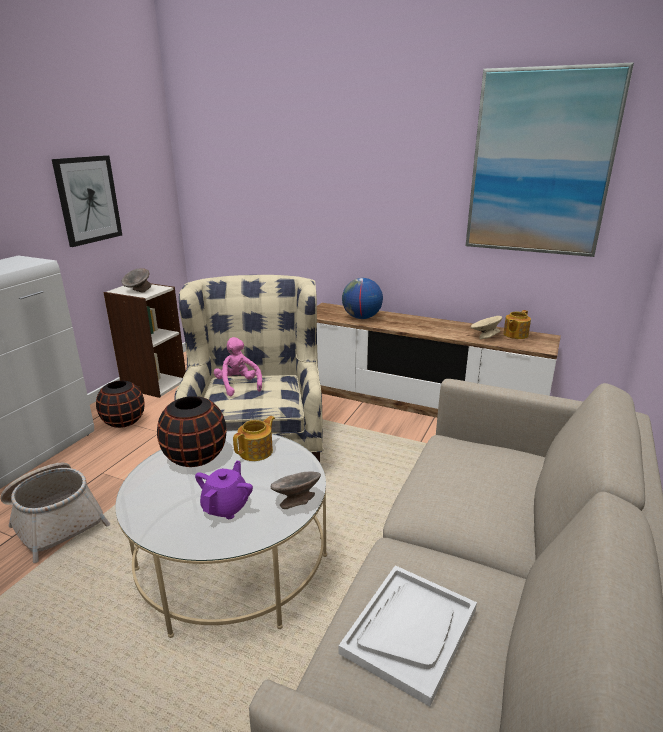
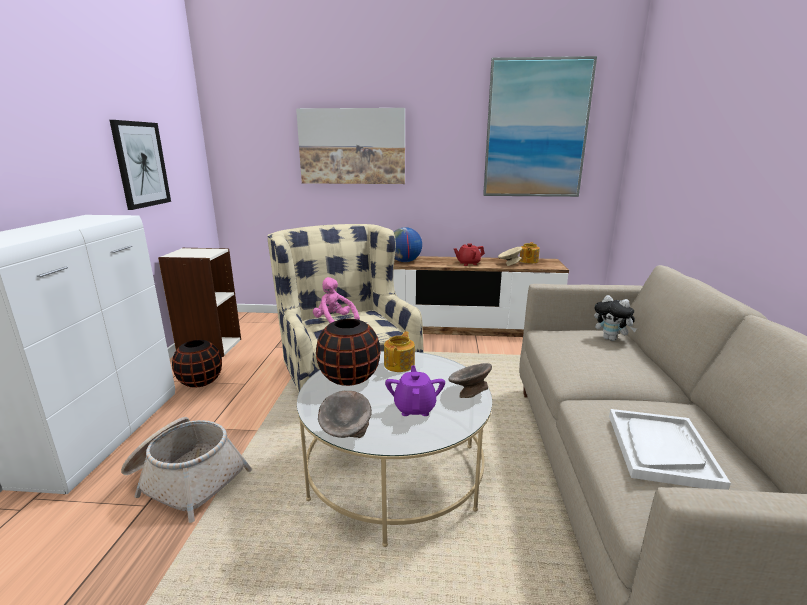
camera: 20 degrees left, 5 degrees down
(138, 291) = (195, 253): grey bowl -> grey bowl (346, 434)
(316, 177) = (352, 146): none -> picture
(433, 330) = (468, 263): none -> red teapot
(514, 468) = (611, 339): none -> plush toy

